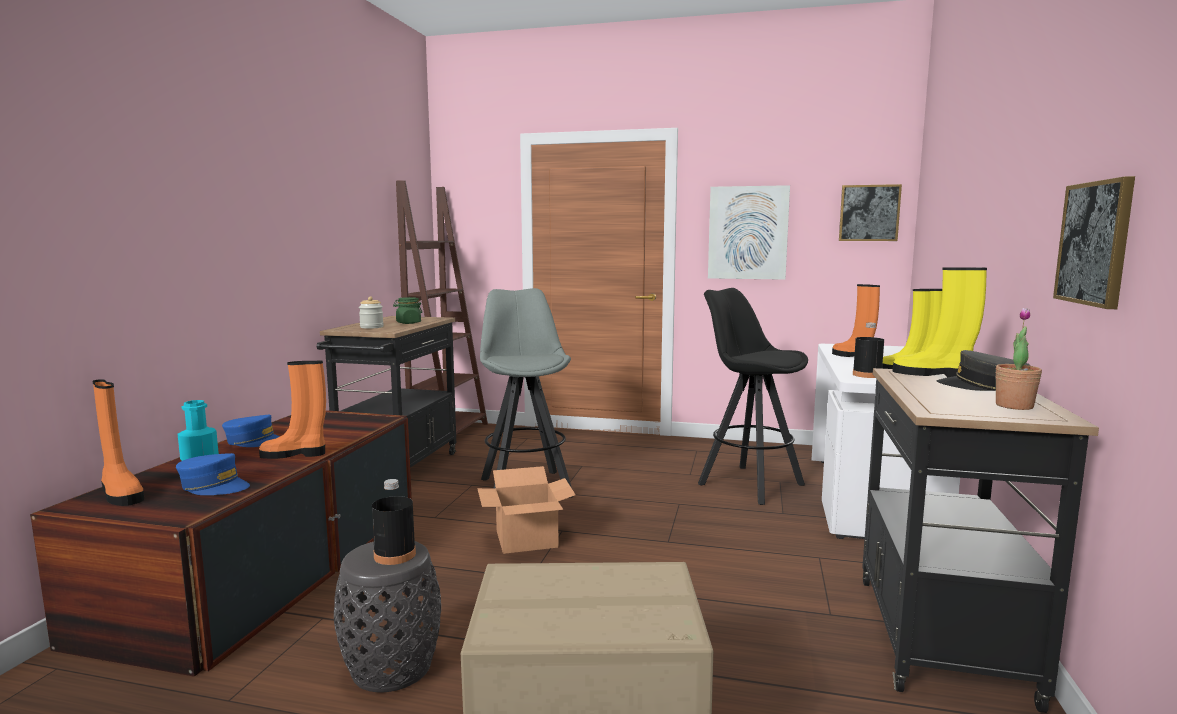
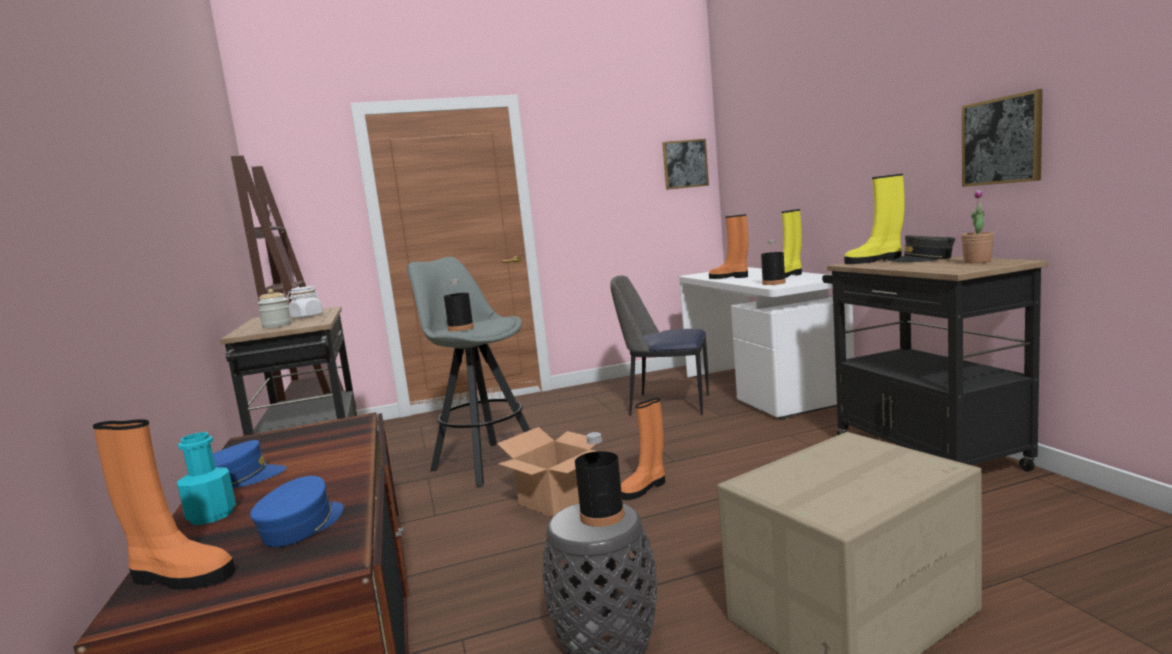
camera: 30 degrees left, 0 degrees up
(214, 486) = (302, 526): blue cap -> blue cap turned 60 degrees counterclockwise
(295, 454) = (330, 473): orange boot -> orange boot (644, 488)
(408, 323) = (306, 316): green jar -> white jar
(510, 358) = (461, 328): none -> black bottle
(748, 233) = (593, 189): picture -> none
(748, 483) = (667, 405): black stool -> chair

